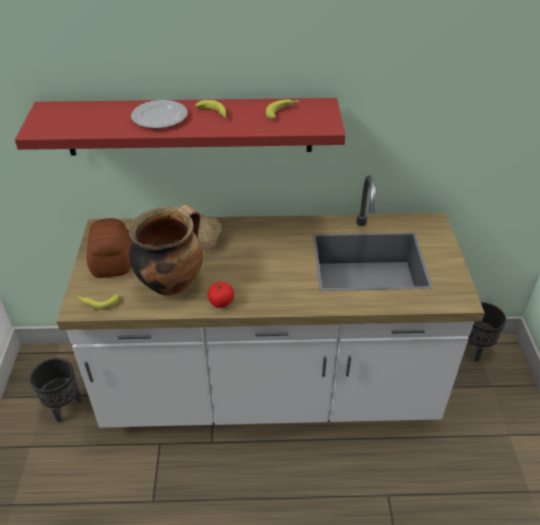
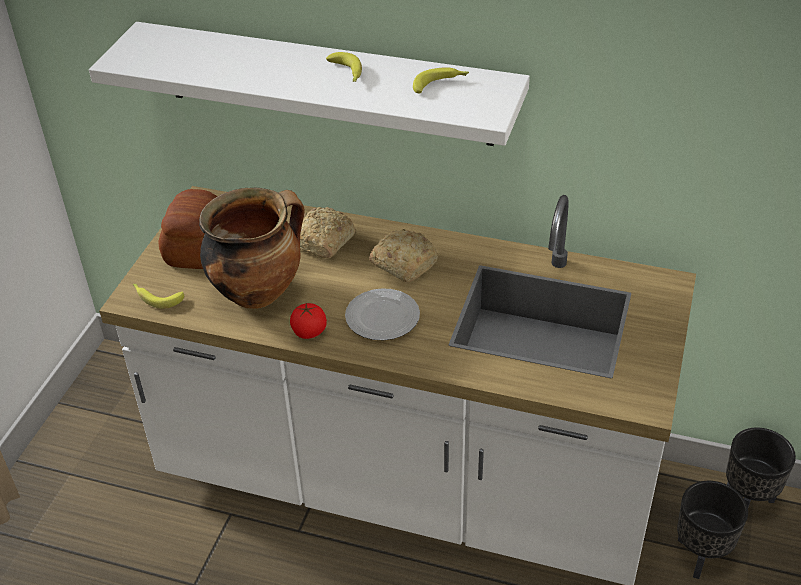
camera: 20 degrees right, 0 degrees up
(64, 407) = (129, 434): black planter -> black planter (701, 556)
(159, 118) = (274, 67): plate -> plate (382, 318)
(189, 126) = (326, 84): red shelf -> white shelf
(262, 242) = (403, 263): none -> bread

